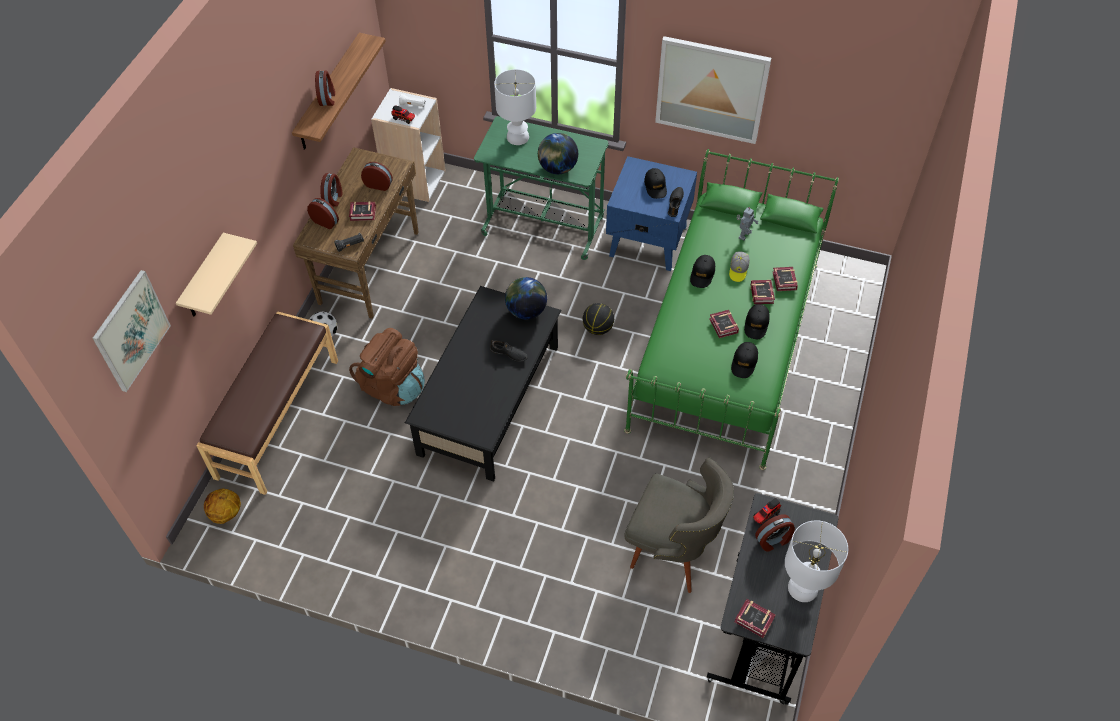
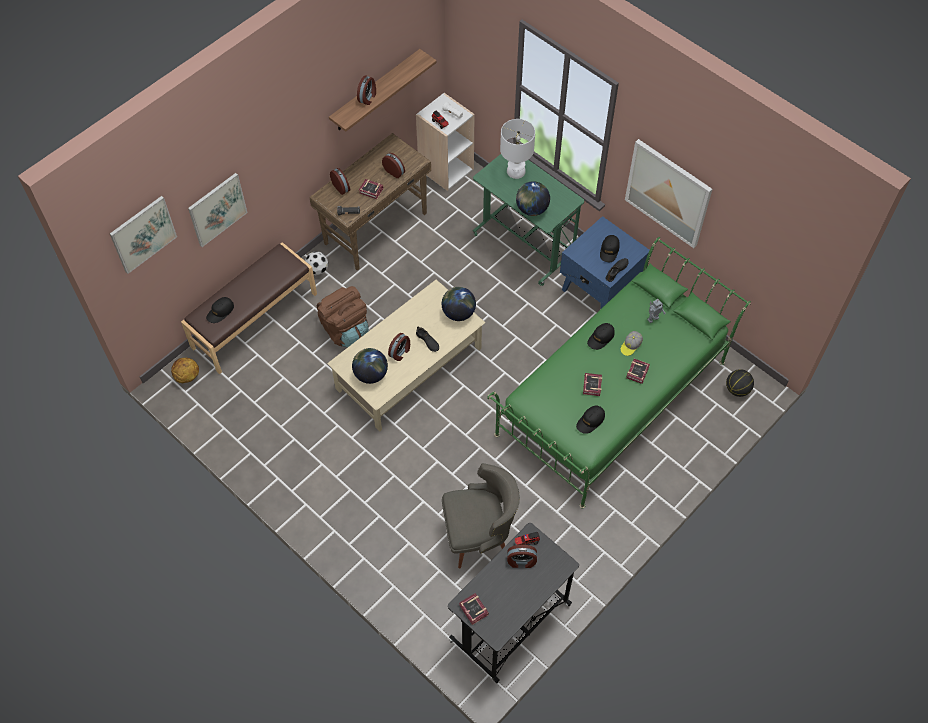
camera: 25 degrees right, 5 degrees up
(204, 279) = (217, 209): beige shelf -> picture
(333, 198) = (356, 170): alarm clock -> alarm clock (400, 352)
(463, 414) = (371, 374): none -> globe
(488, 398) = (409, 367): black coffee table -> beige coffee table
(597, 328) = (519, 345): basketball -> basketball (737, 389)
(672, 551) = (478, 538): grey chair -> grey chair turned 60 degrees counterclockwise
(756, 324) = (618, 395): black cap -> black cap (220, 312)
(784, 282) = (661, 369): book -> none
(802, 587) = (521, 603): white table lamp -> none

